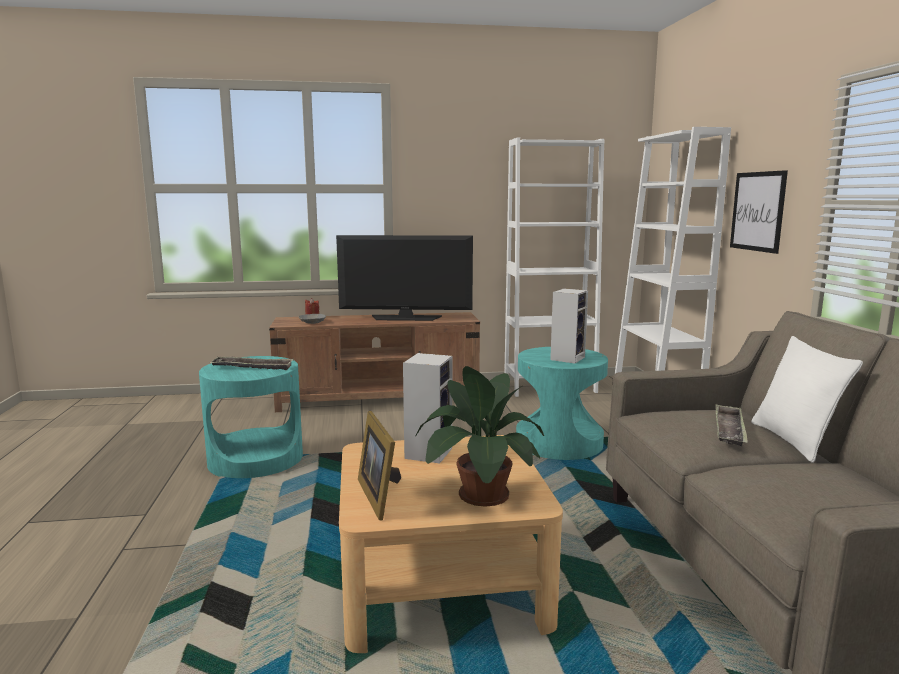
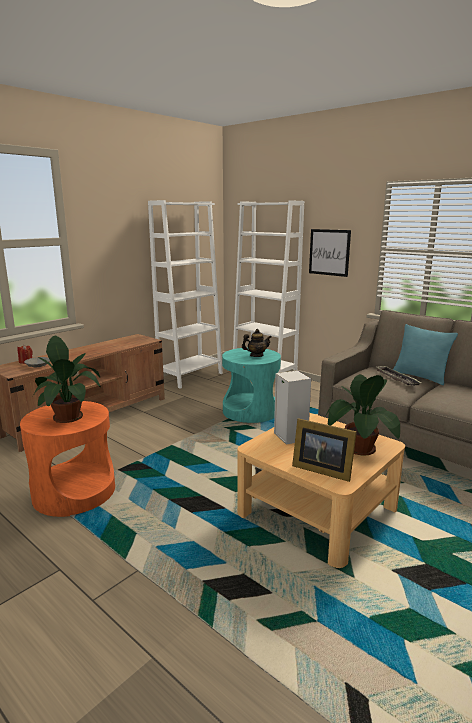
camera: 40 degrees left, 5 degrees up
(252, 367) = (69, 415): tray -> potted plant
(255, 459) = (74, 492): turquoise side table -> orange side table
(405, 318) = (104, 347): television -> none
(567, 358) = (256, 355): speaker -> teapot
(793, 441) = (420, 377): white pillow -> turquoise pillow

